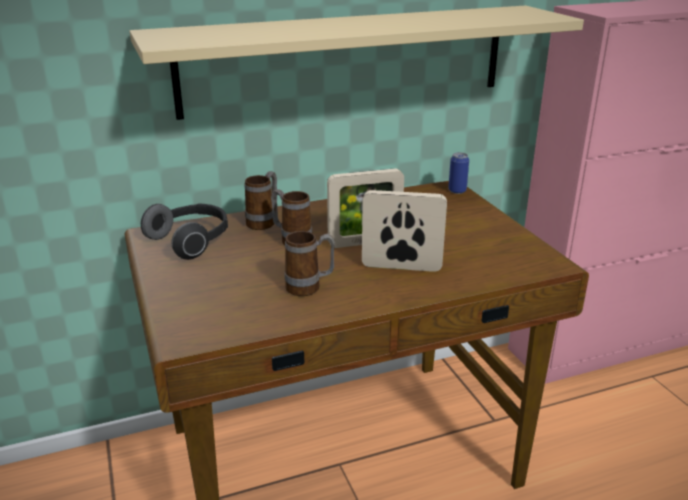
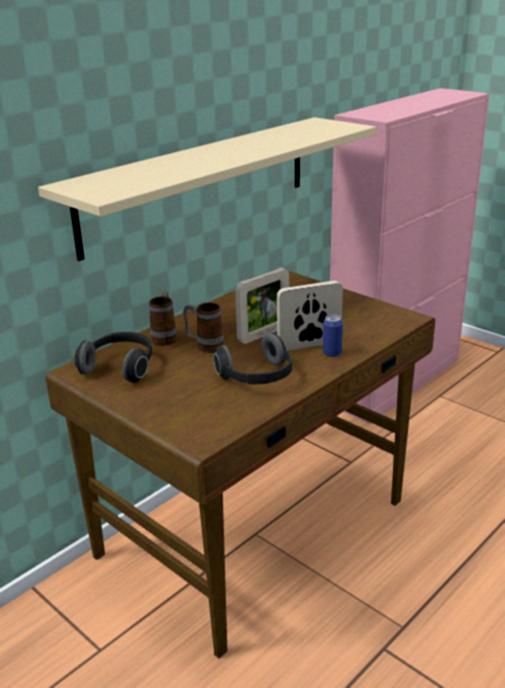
camera: 25 degrees left, 0 degrees up
(310, 288) = (258, 378): mug -> headphones
(457, 191) = (293, 278): can -> can (332, 353)

